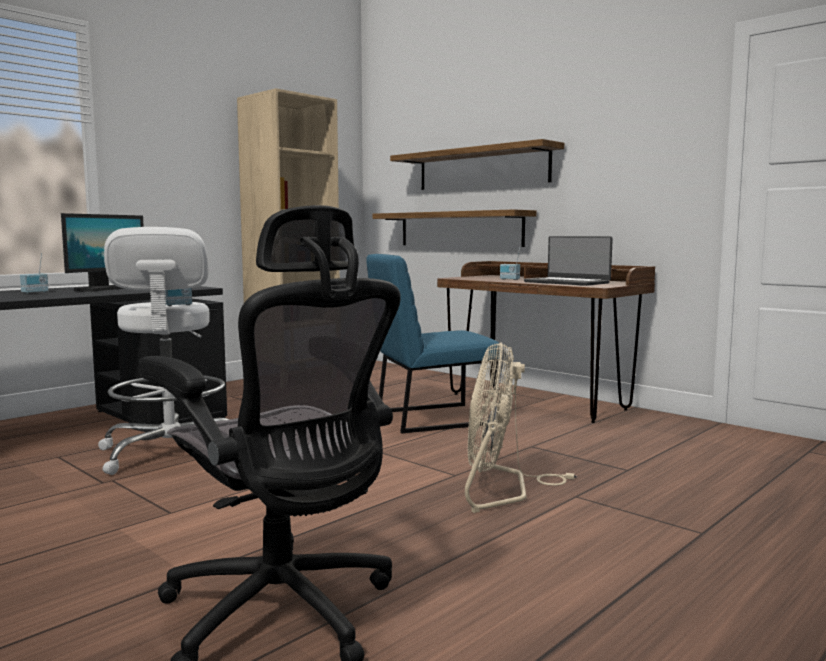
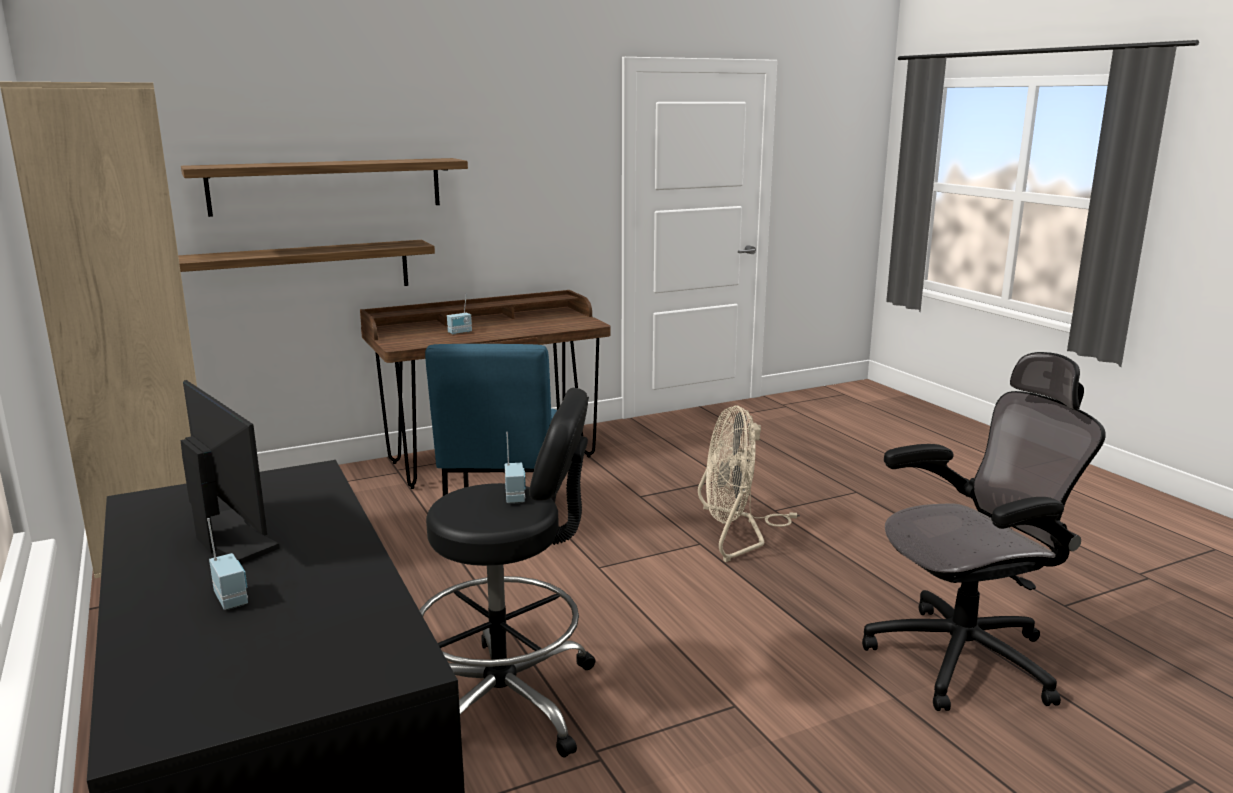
camera: 70 degrees left, 10 degrees up
(170, 453) = (505, 703): white stool -> black stool
(502, 486) = (738, 530): beige fan -> beige fan turned 60 degrees clockwise
(567, 282) = (535, 324): laptop -> none

